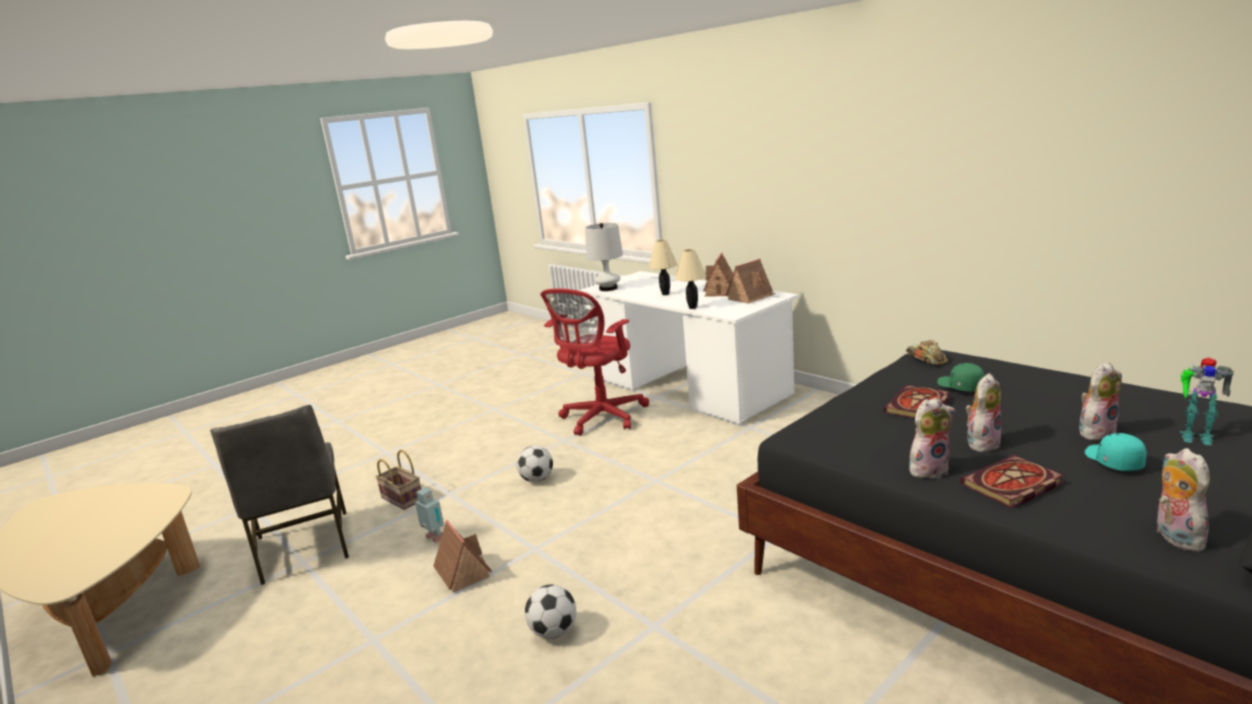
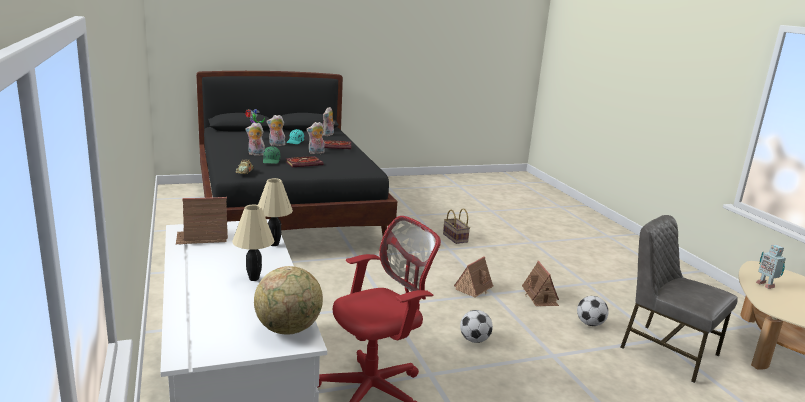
camera: 160 degrees left, 0 degrees up
(304, 548) = (667, 351): grey chair -> grey chair turned 45 degrees counterclockwise
(403, 499) = (596, 366): basket -> basket (454, 238)
(435, 539) = (561, 322): toy robot -> toy robot (765, 285)
(553, 632) = (494, 260): football -> football (590, 324)
(608, 288) = (288, 329): white table lamp -> globe
(720, 290) = (199, 258): toy house -> toy house (474, 288)
(928, 469) = (350, 153): plush toy -> plush toy (255, 154)

